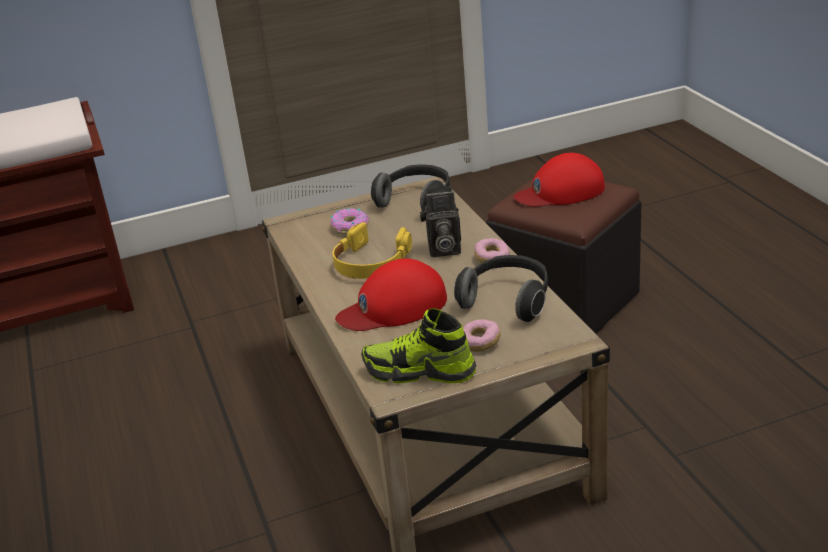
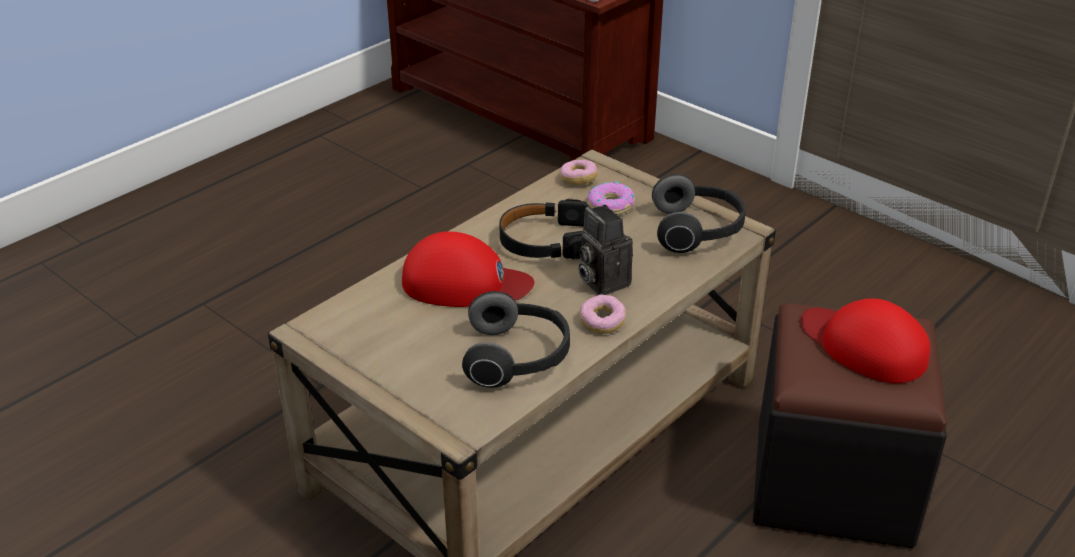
camera: 60 degrees right, 5 degrees up
(370, 262) = (545, 241): yellow headphones -> black headphones
(393, 307) = (465, 283): red cap -> red cap turned 150 degrees clockwise
(419, 372) = (351, 335): shoe -> none
(480, 343) = (422, 361): donut -> donut (578, 180)

